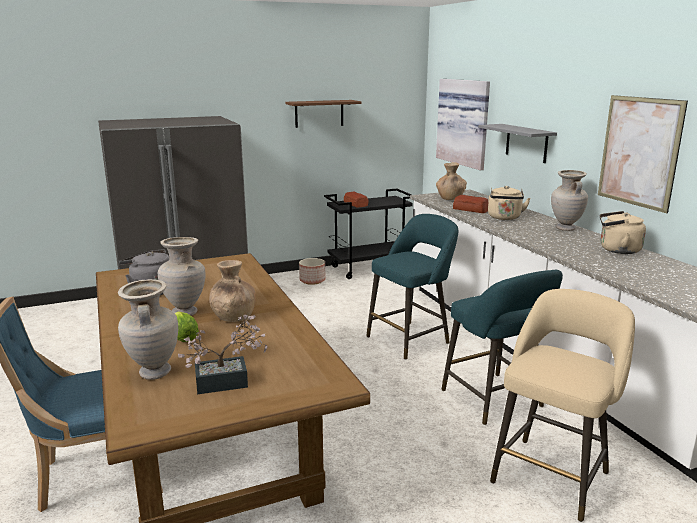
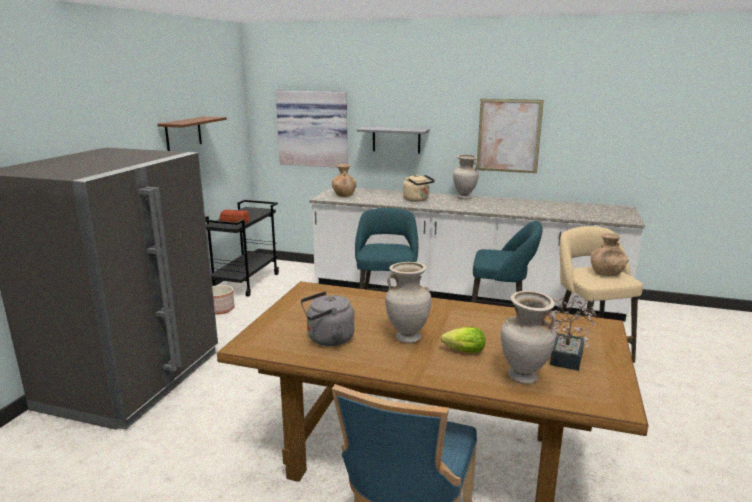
camera: 50 degrees left, 0 degrees up
(233, 317) = (444, 324): brown vase -> brown vase (606, 273)
(471, 210) = (382, 200): bread -> none
(617, 250) = (519, 203): beige kettle -> none

